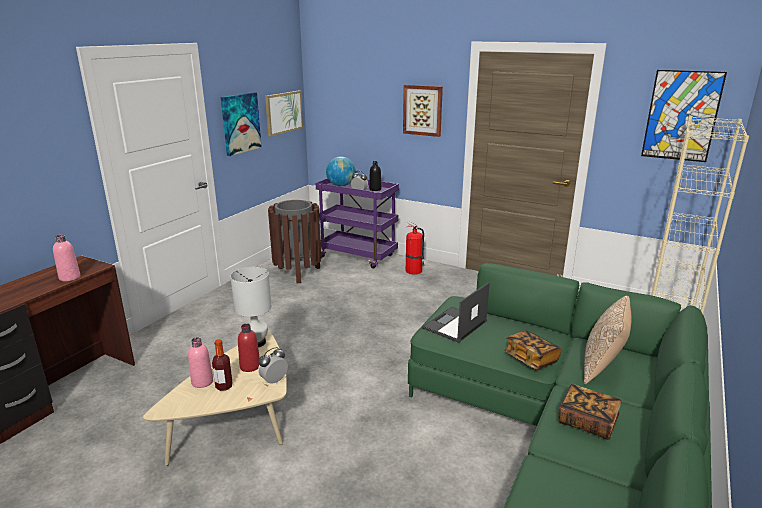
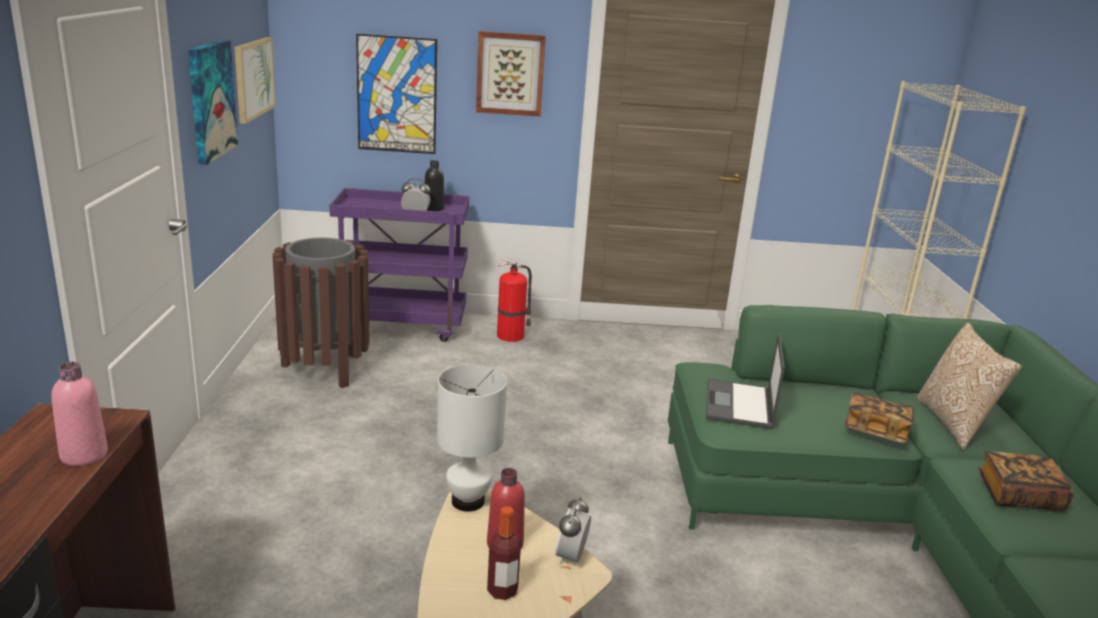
camera: 30 degrees left, 0 degrees up
(202, 382) = (456, 594): pink bottle -> none
(341, 185) = (368, 206): globe -> none
(681, 116) = (883, 81): picture -> picture (397, 95)

